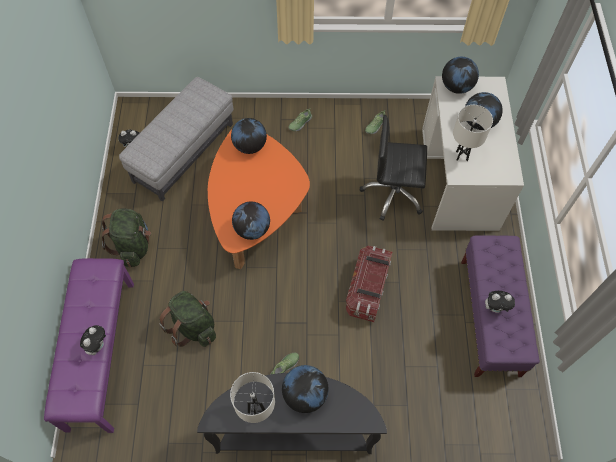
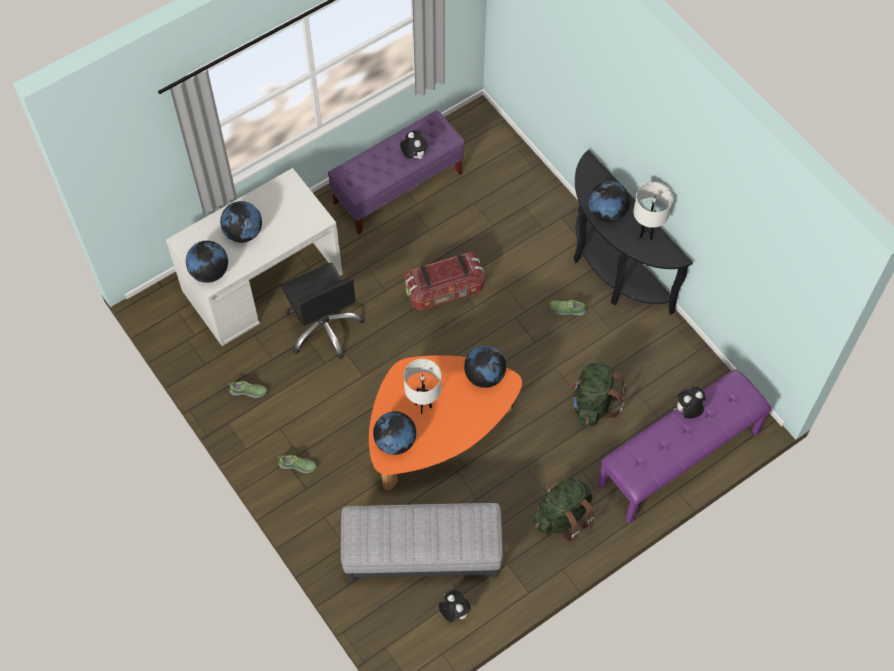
camera: 125 degrees left, 0 degrees up
(461, 155) = (294, 227): white table lamp -> white table lamp (423, 406)

